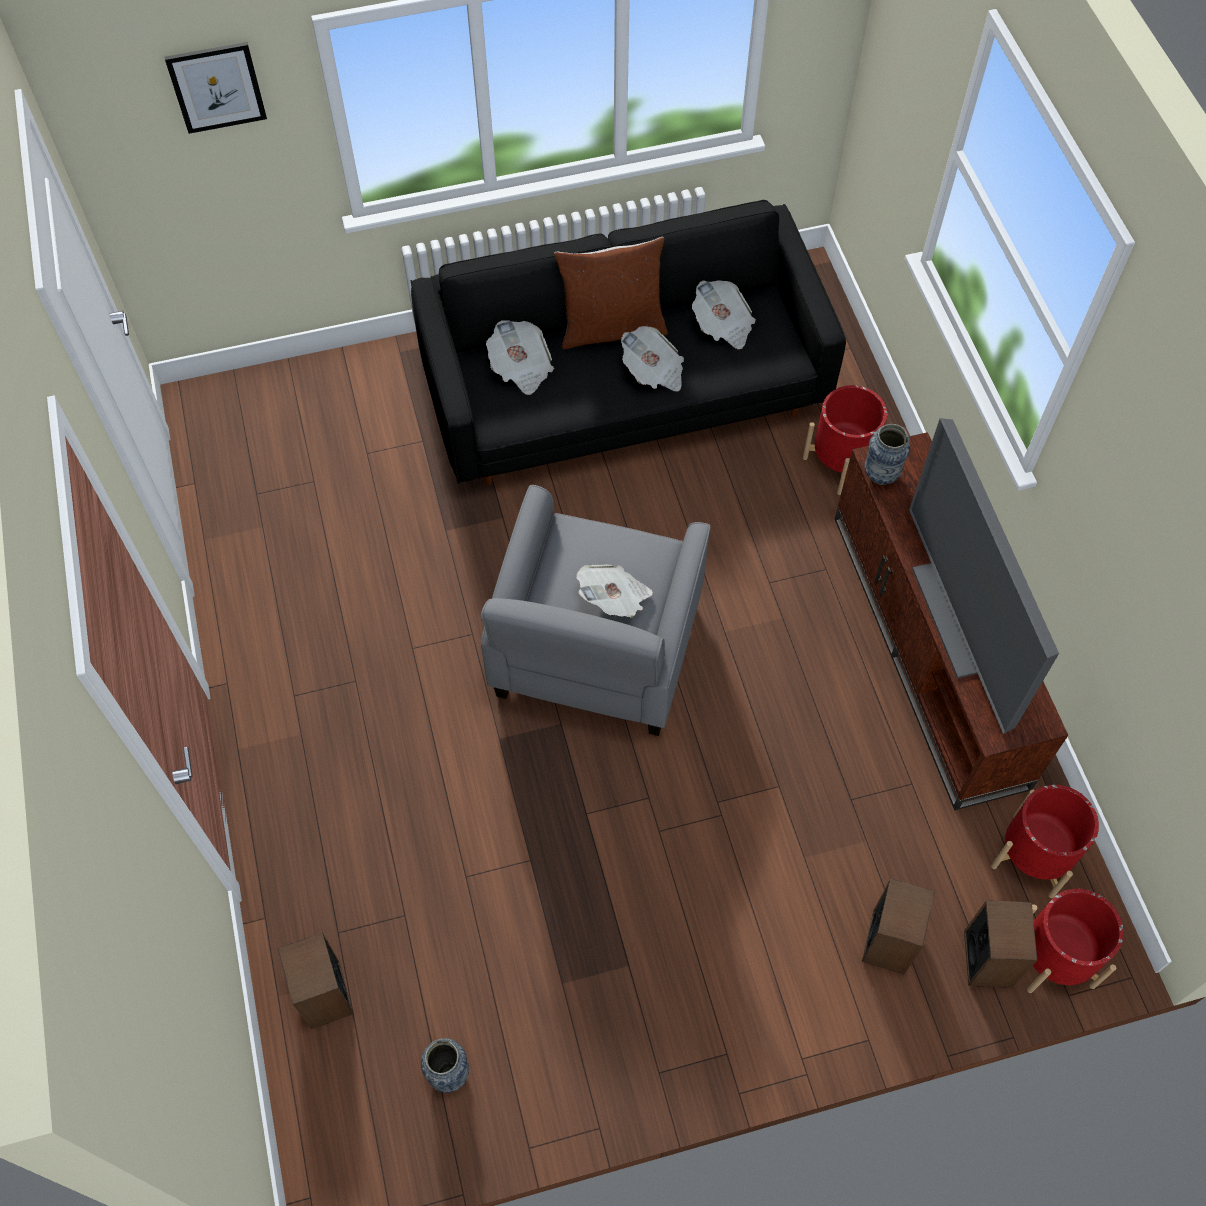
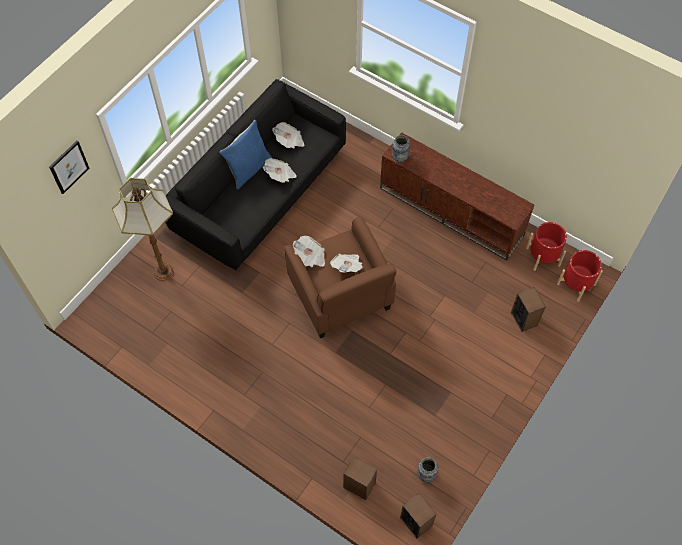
camera: 40 degrees left, 0 degrees up
(360, 411) = (162, 271): none -> floor lamp
(521, 368) = (229, 207): newspaper -> newspaper (310, 257)
(596, 651) = (340, 296): grey armchair -> brown armchair
(612, 328) = (248, 169): brown pillow -> blue pillow
(842, 462) = (364, 165): red planter -> none
(964, 617) = (470, 188): television -> none
(988, 958) = (557, 300): speaker -> speaker (416, 521)

